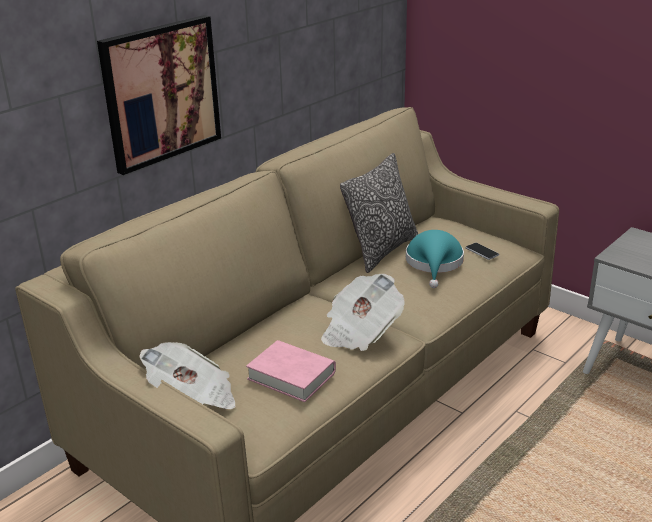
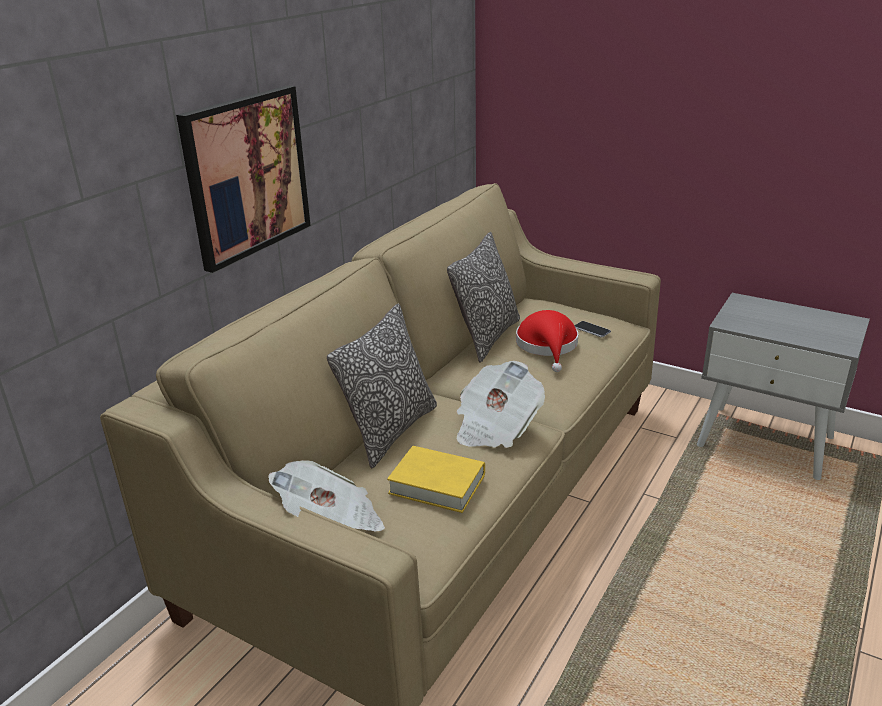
camera: 10 degrees left, 0 degrees up
(267, 326) = (390, 431): none -> pillow
(291, 376) = (437, 484): pink book -> yellow book
(434, 263) = (548, 346): turquoise hat -> red hat

